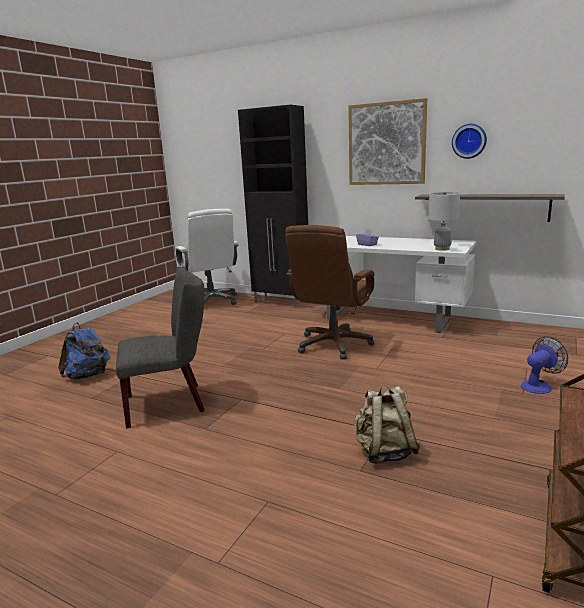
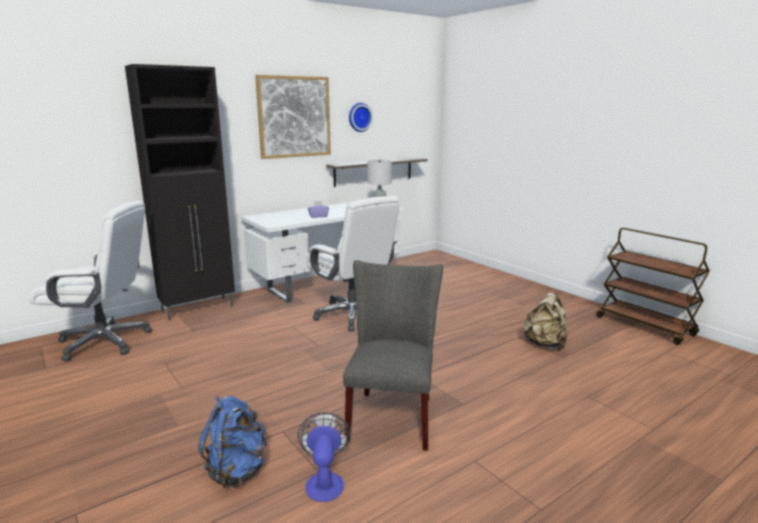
camera: 65 degrees left, 0 degrees up
(333, 344) = (352, 315): brown office chair -> white office chair
(539, 385) = (492, 283): fan -> fan (324, 481)

